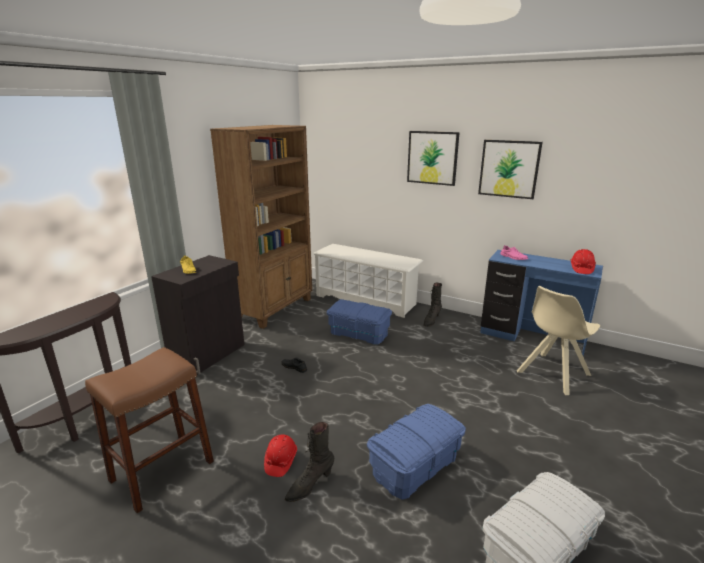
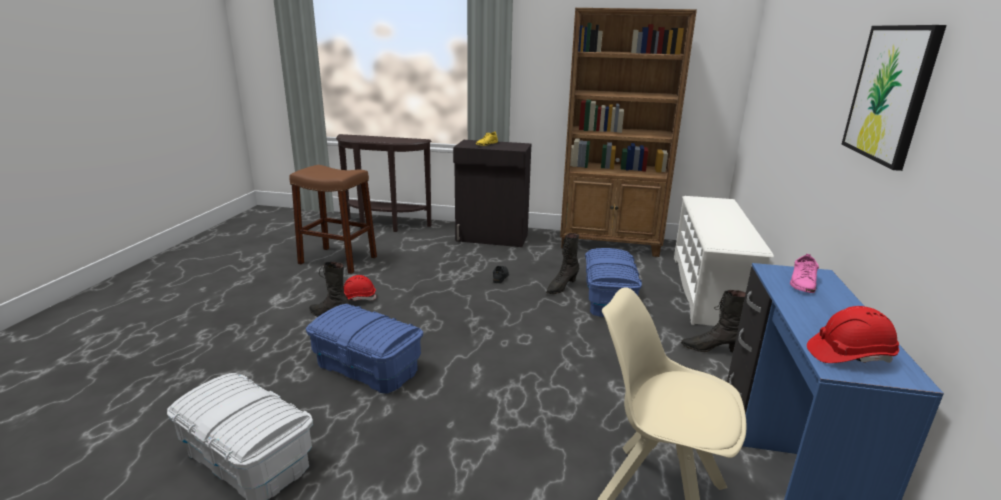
camera: 70 degrees right, 0 degrees up
(331, 345) = (561, 287): none -> black boot
(432, 158) = (826, 66): picture -> none

